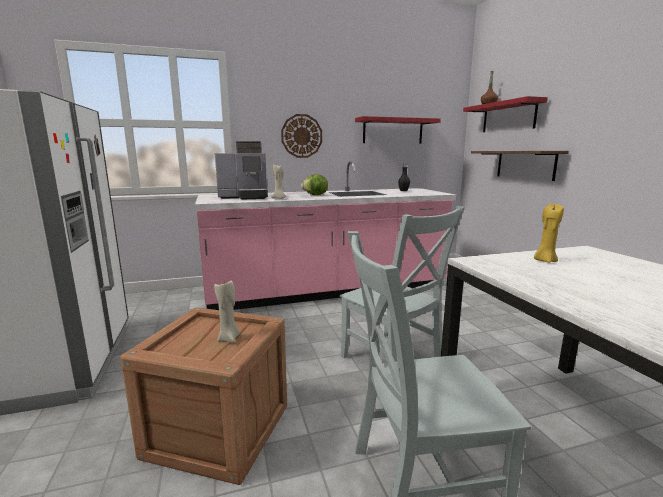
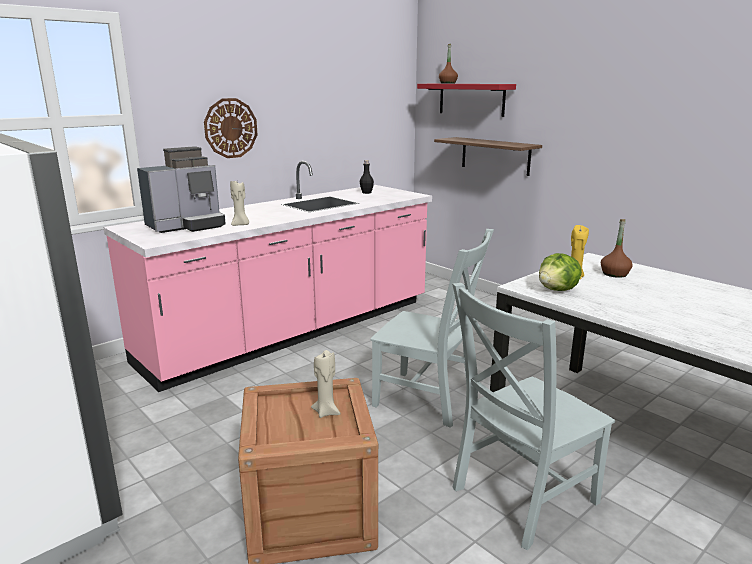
camera: 25 degrees left, 5 degrees up
(315, 195) = (275, 213): lettuce -> lettuce (558, 290)
(393, 131) = (339, 114): red shelf -> none
(600, 264) = (614, 274): none -> brown bottle

